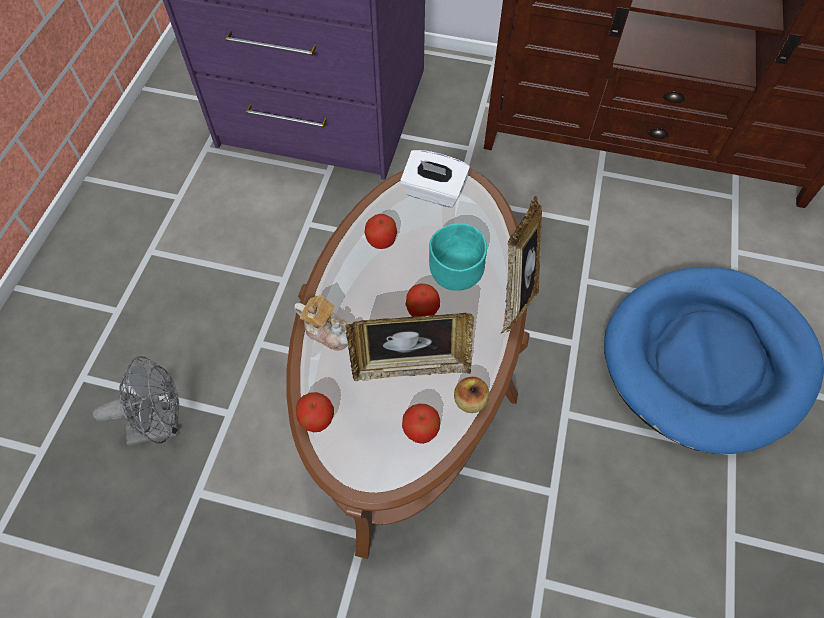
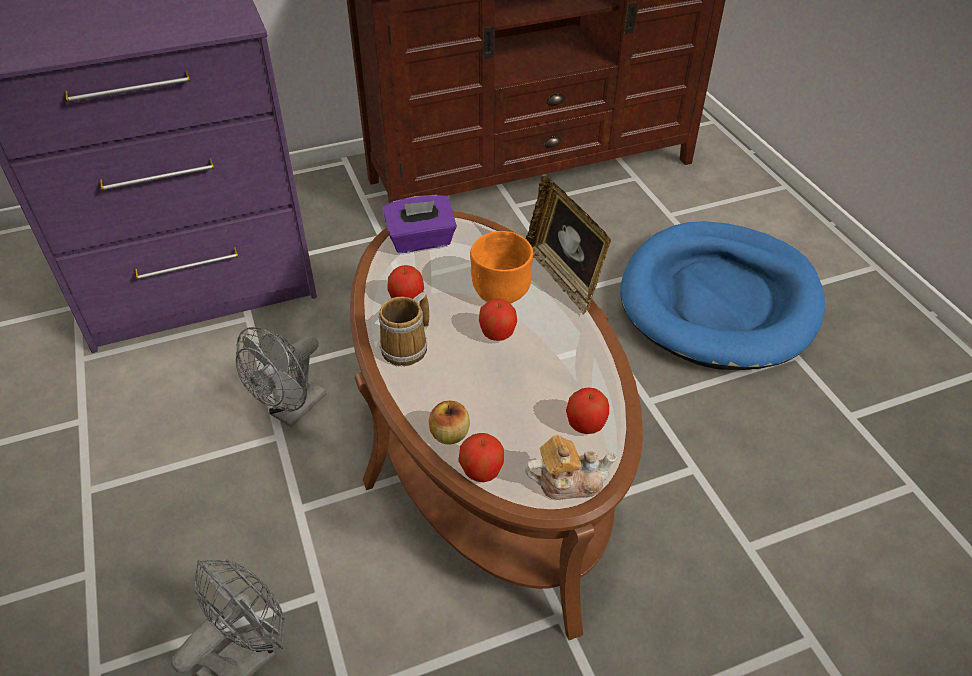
camera: 35 degrees left, 15 degrees down
(305, 266) = (292, 411): none -> grey fan
(328, 331) = (423, 395): teapot -> teapot (568, 481)
(349, 284) = (408, 347): none -> mug
(411, 366) = (528, 380): picture frame -> none
(433, 192) = (421, 241): white tissue box -> purple tissue box
(455, 274) = (500, 292): turquoise bowl -> orange bowl
(470, 401) = (606, 379): apple -> apple (449, 434)

